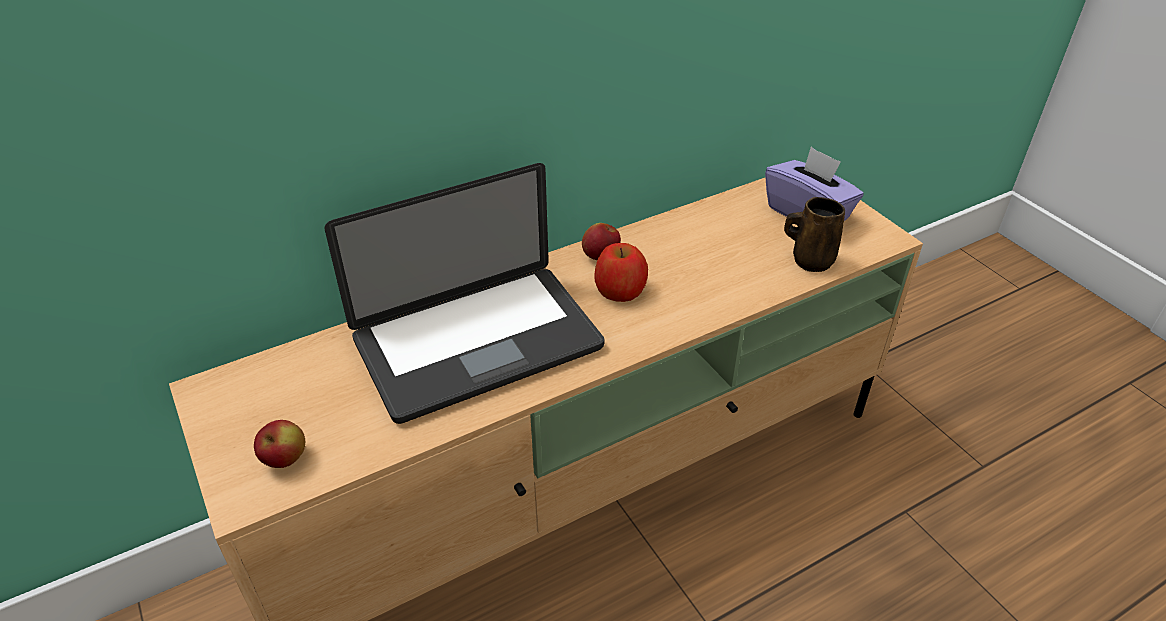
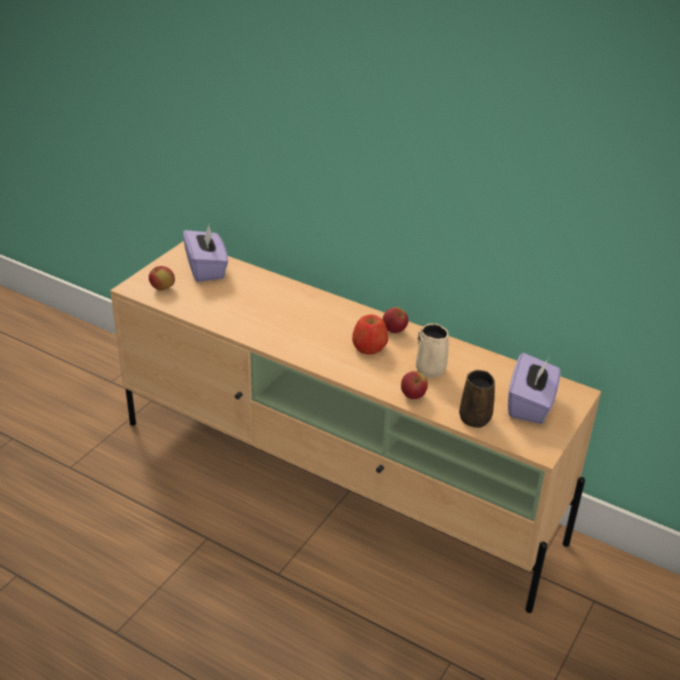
camera: 60 degrees right, 5 degrees down
(283, 384) = (206, 269): none -> purple tissue box
(478, 344) = (280, 313): laptop -> none
(698, 258) = (429, 368): none -> beige mug
(745, 291) = (413, 396): none -> apple

